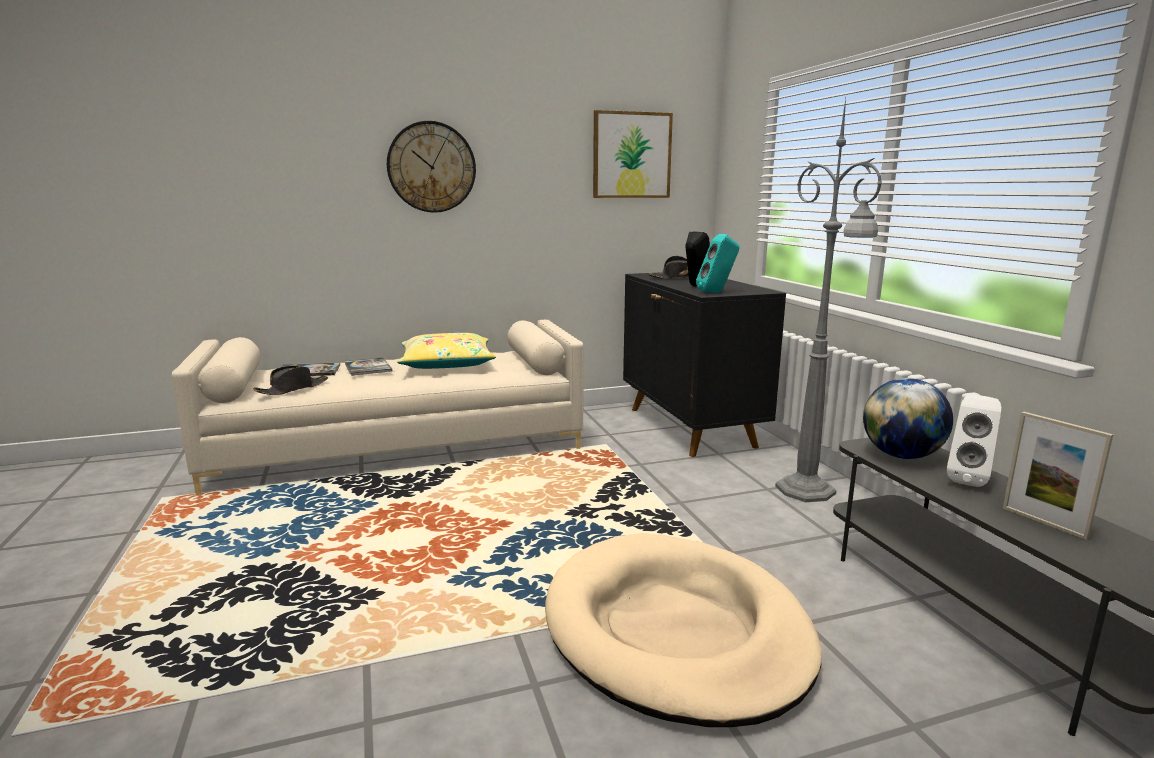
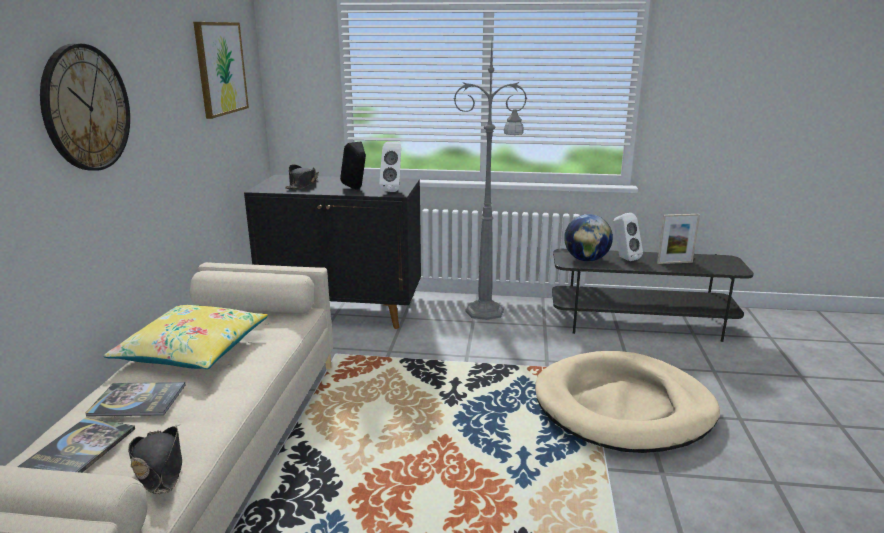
camera: 65 degrees left, 5 degrees up
(717, 292) = (393, 190): turquoise speaker -> white speaker

